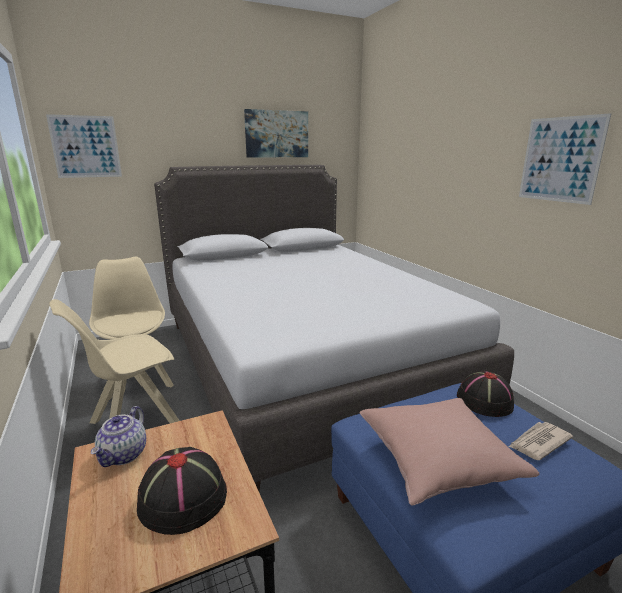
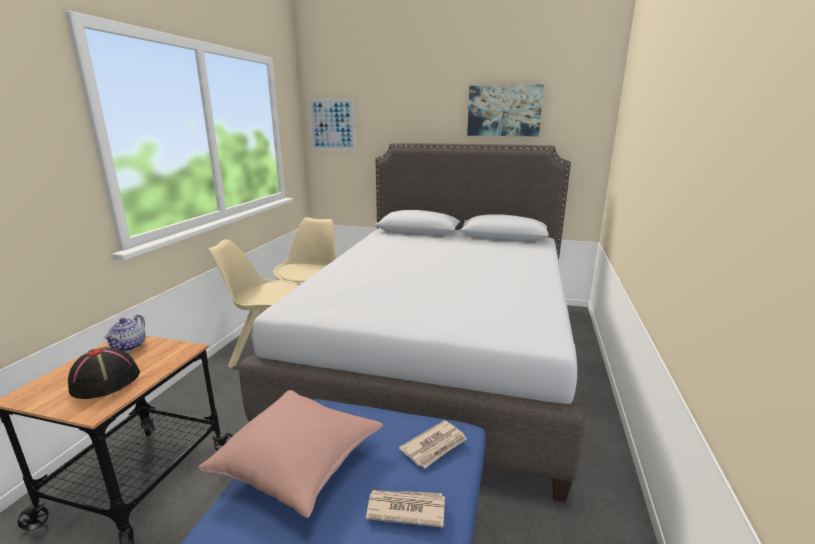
camera: 40 degrees right, 0 degrees up
(124, 455) = (129, 346): teapot -> teapot turned 45 degrees counterclockwise
(484, 401) = (435, 446): black hat -> newspaper
(560, 159) = (718, 159): picture -> none

